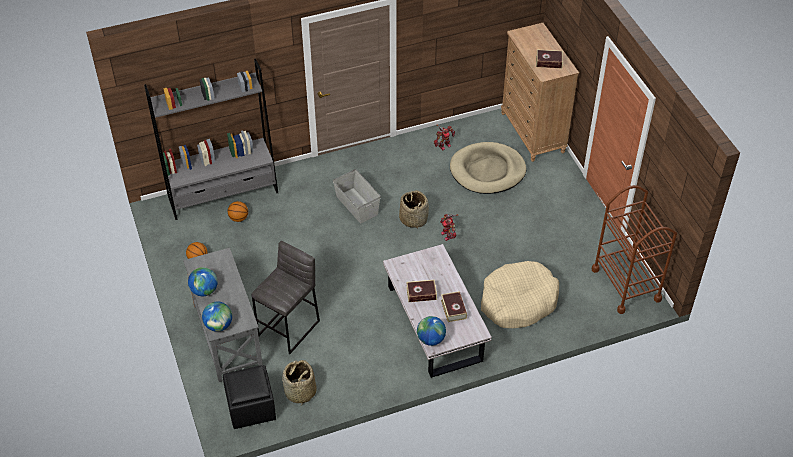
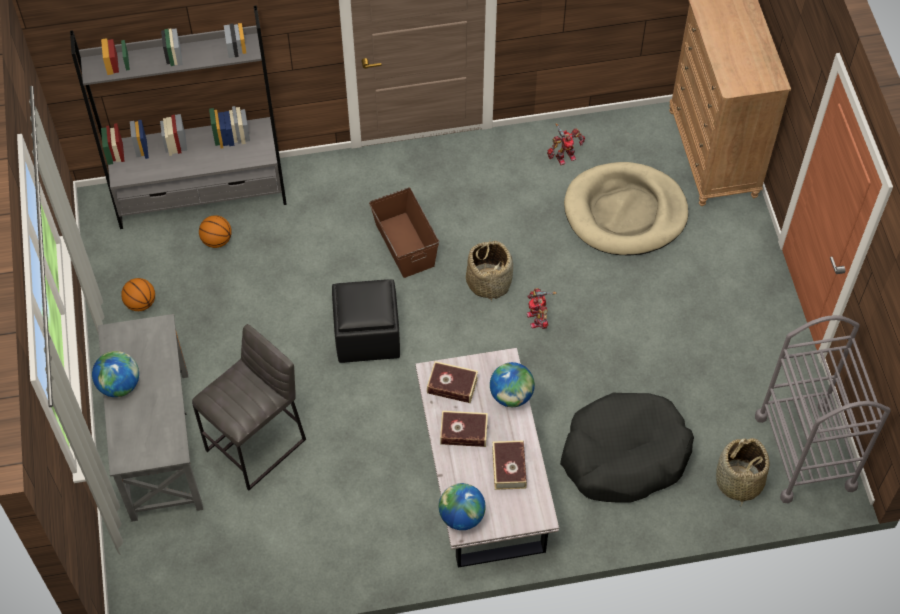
camera: 10 degrees right, 10 degrees up
(219, 325) = (129, 450): globe -> globe (511, 395)
(251, 407) = (172, 572): black ottoman -> black ottoman (368, 335)
(300, 392) = (251, 558): basket -> basket (738, 481)
(357, 205) = (405, 244): grey storage box -> brown storage box
(518, 302) = (624, 455): beige dog bed -> black dog bed
(549, 62) = (745, 62): book -> book (452, 385)
(626, 284) = (805, 451): brown cart -> grey cart

